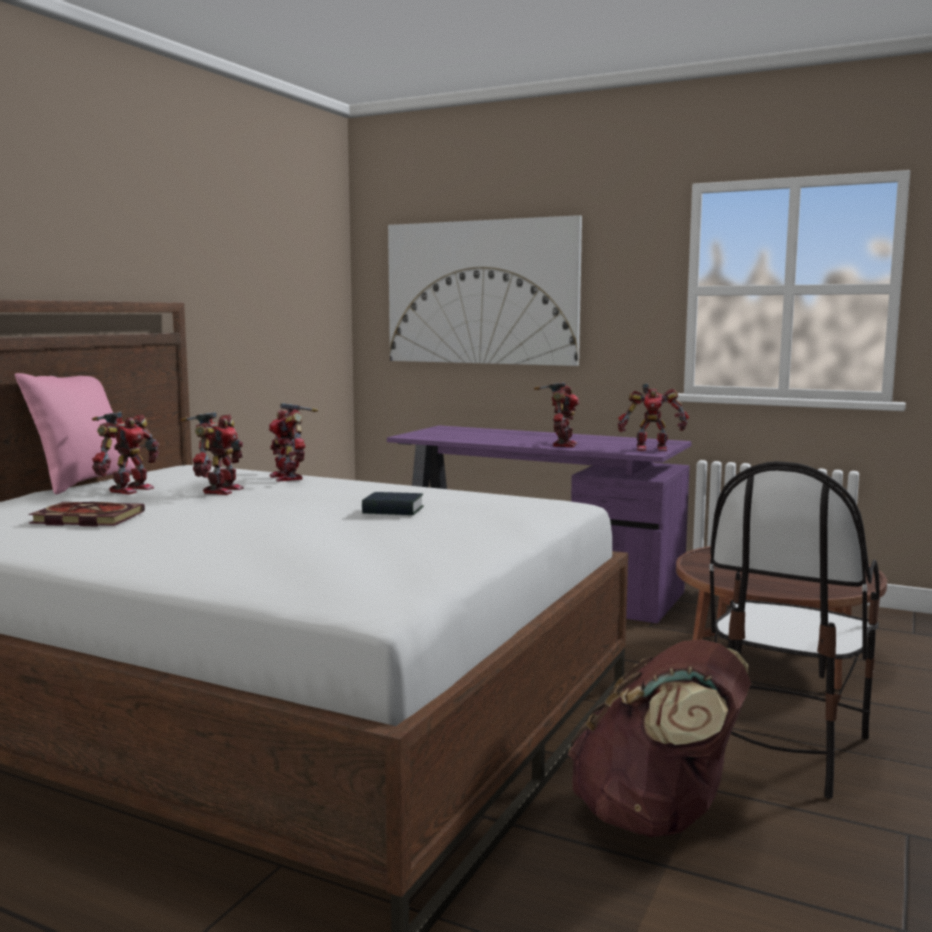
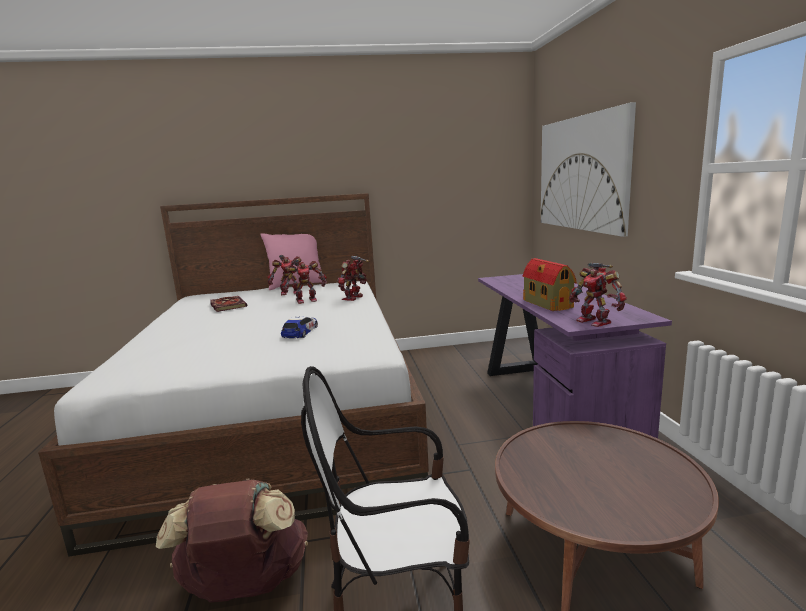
camera: 55 degrees right, 5 degrees up
(393, 510) = (300, 332): book -> toy car
(562, 445) = (547, 303): toy robot -> toy house

